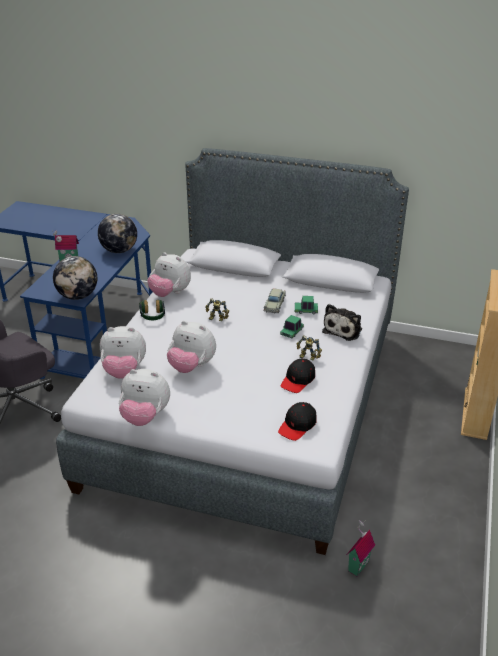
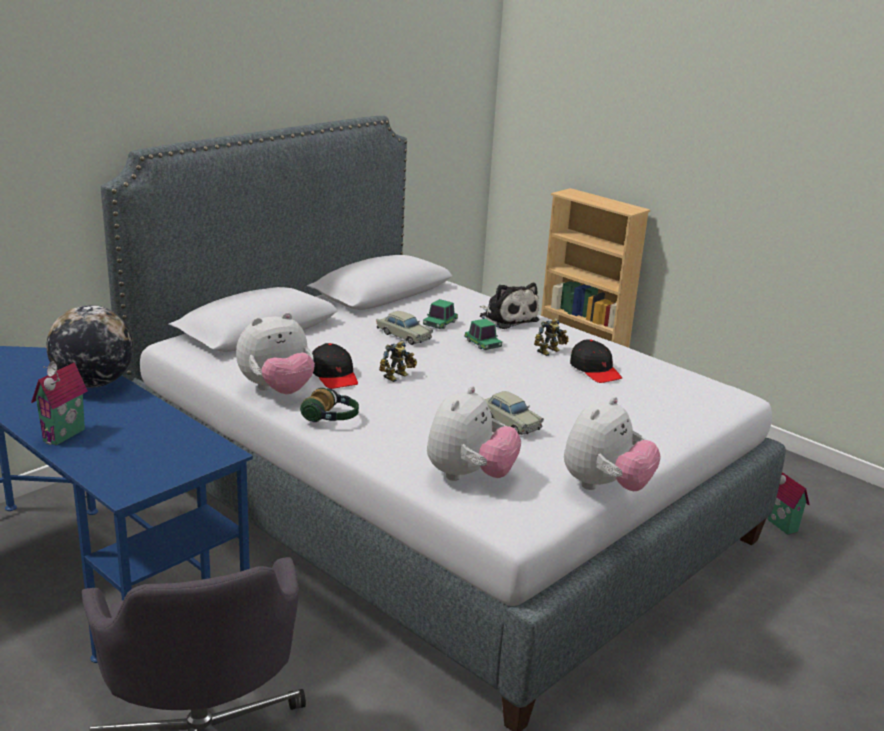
camera: 65 degrees left, 10 degrees down
(78, 296) = (206, 452): globe -> none
(191, 366) = (509, 421): plush toy -> beige toy car
(297, 425) = (690, 395): black cap -> black cap (334, 375)

